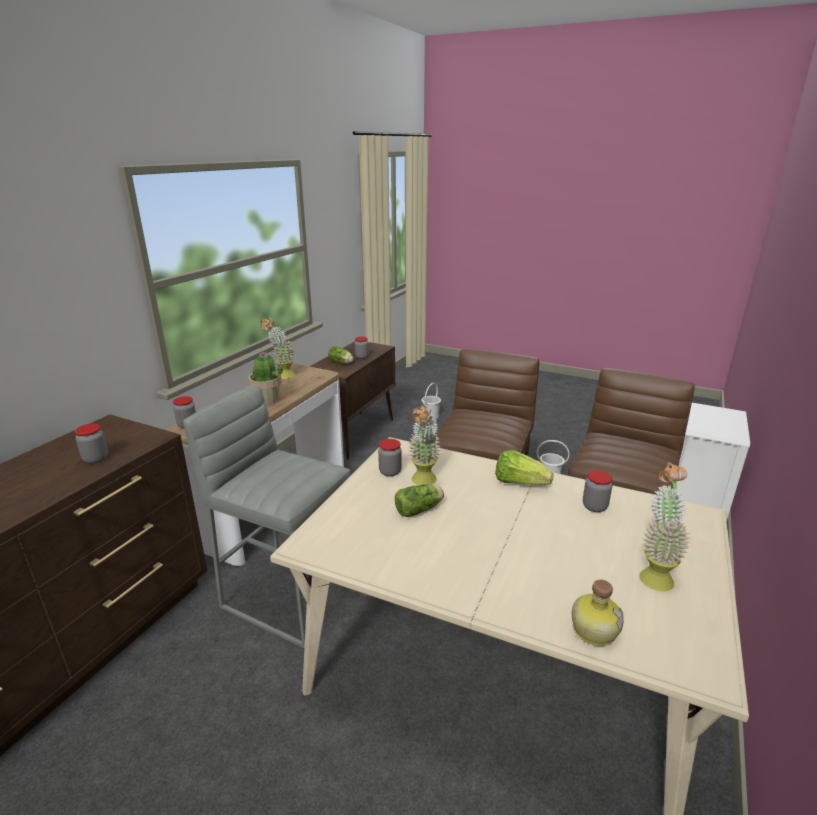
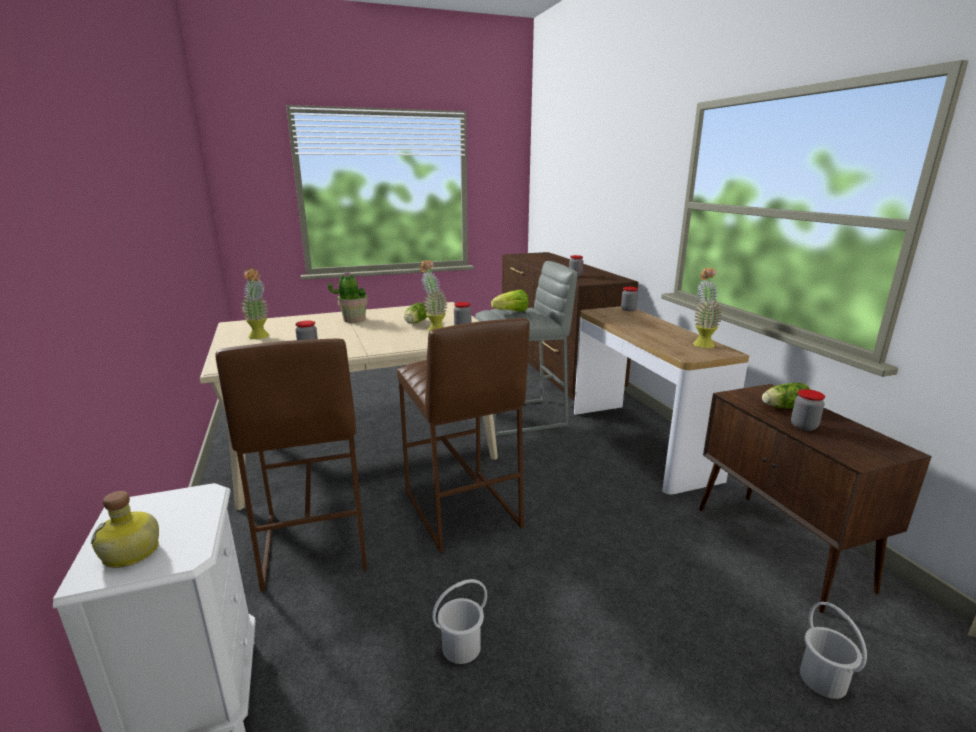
camera: 135 degrees right, 5 degrees down
(267, 400) = (644, 329): potted plant -> potted plant (354, 320)
(519, 482) = (372, 346): lettuce -> lettuce (512, 312)
(593, 629) = (289, 320): bottle -> bottle (132, 553)

